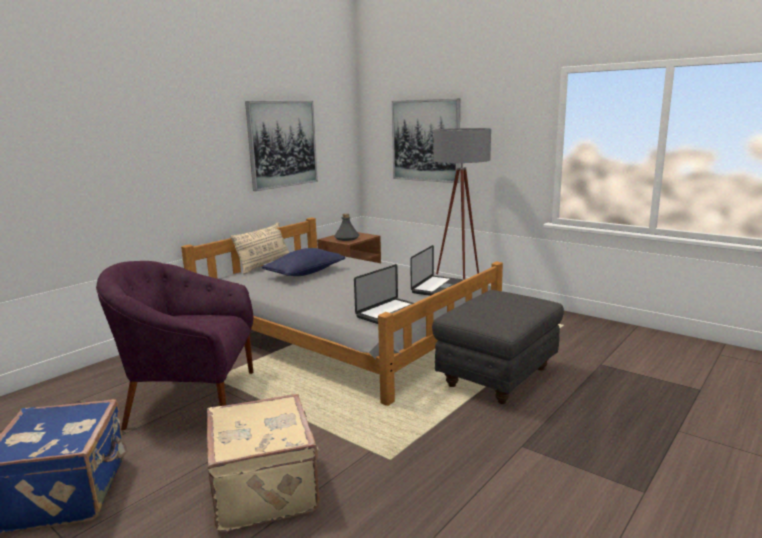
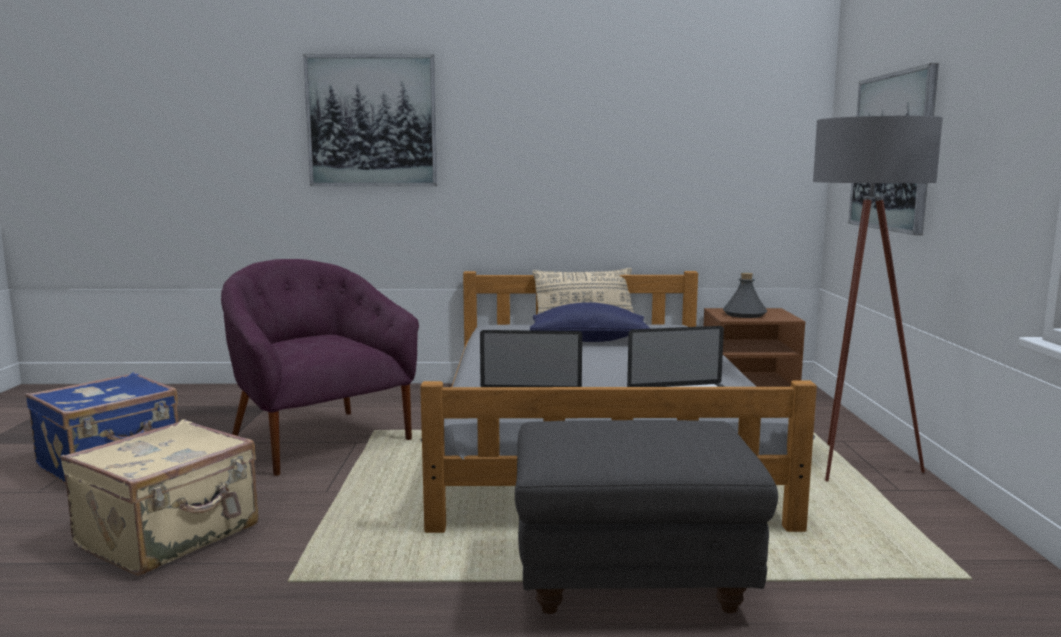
camera: 50 degrees right, 5 degrees down
(282, 144) = (652, 151): picture -> picture (372, 121)

